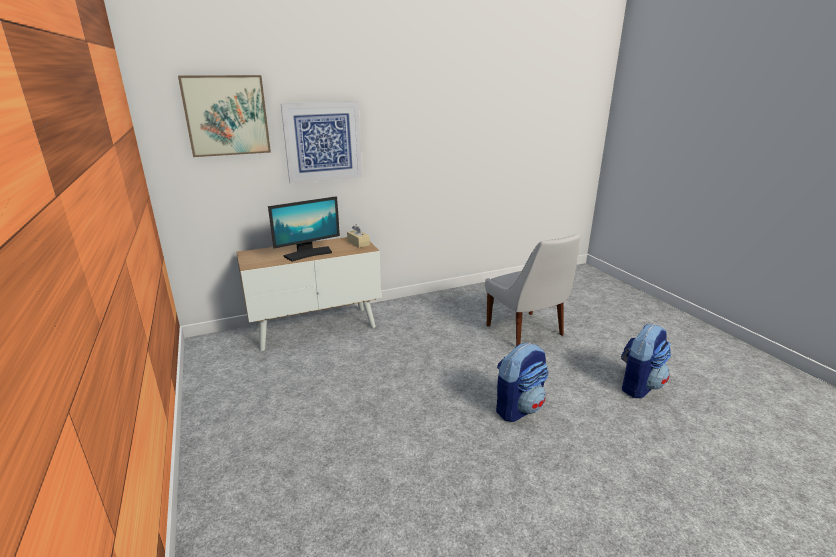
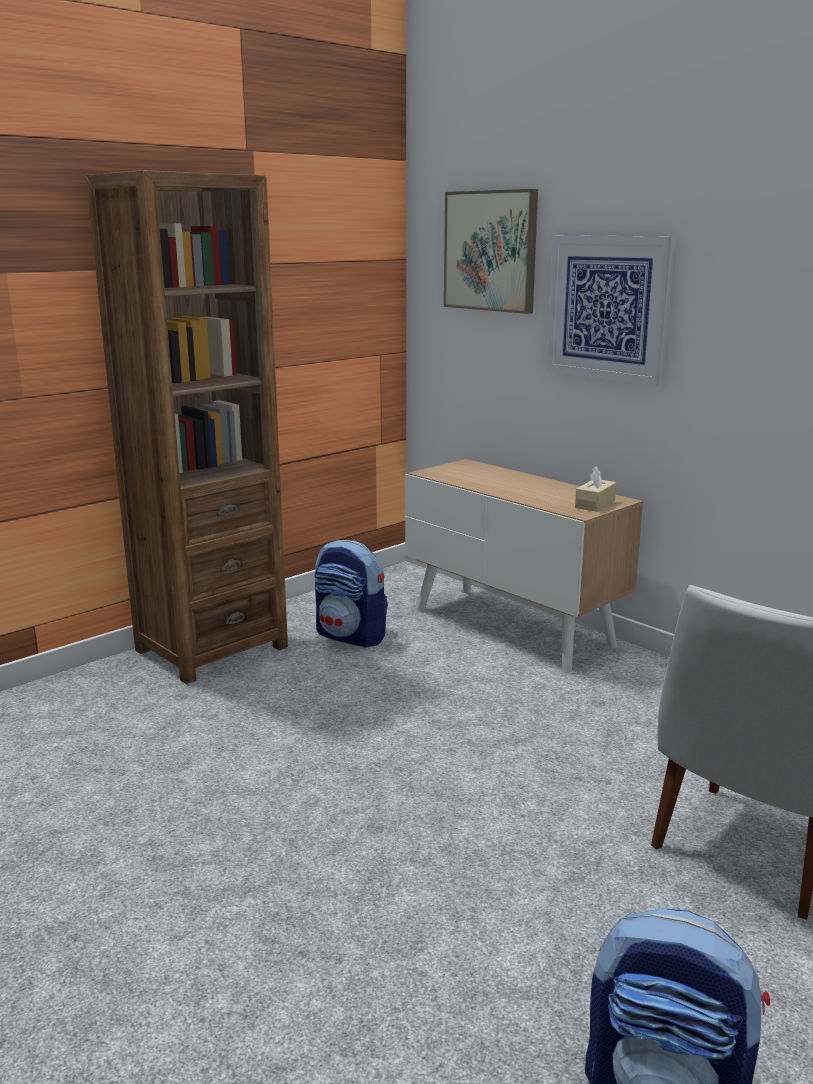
camera: 70 degrees right, 5 degrees down
(226, 448) = (211, 649): none -> brown bookcase
(308, 254) = (505, 488): monitor -> none
(518, 408) = (424, 872): backpack -> backpack (351, 636)

